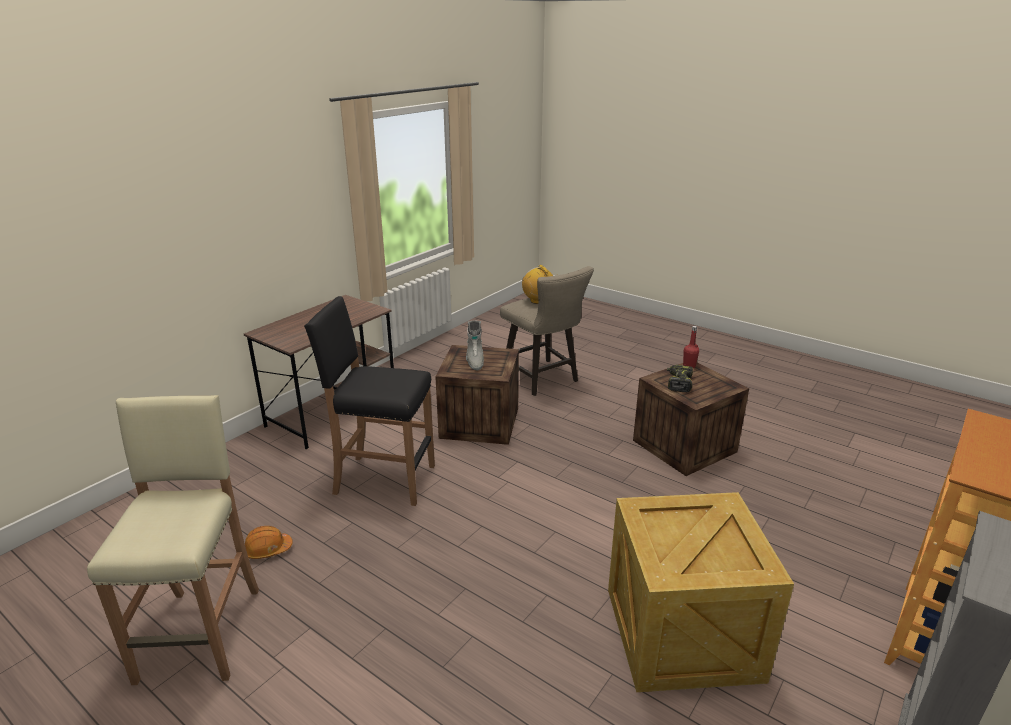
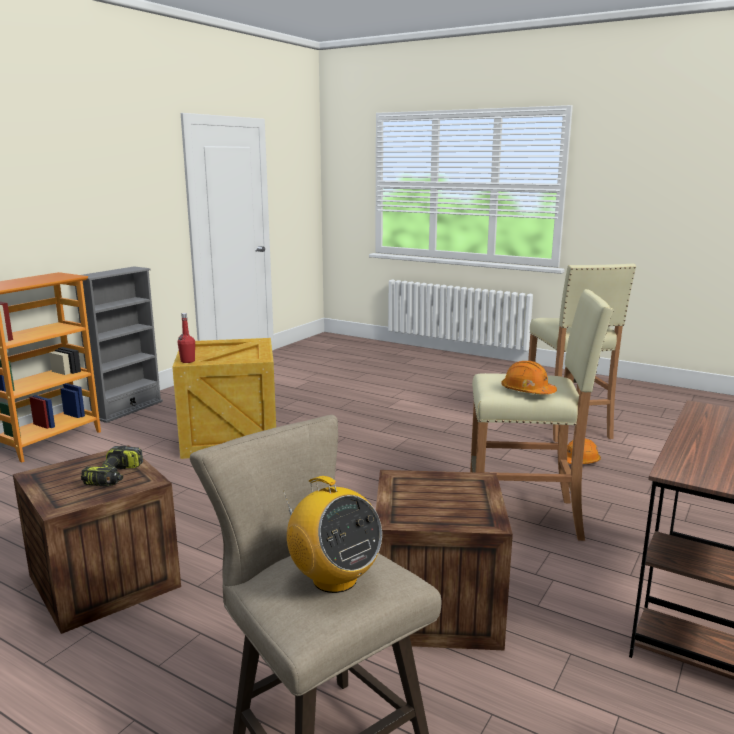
camera: 175 degrees right, 10 degrees down
(383, 479) = (525, 517): black stool -> beige stool
(387, 373) = (527, 391): none -> orange hard hat
(474, 361) = (447, 499): grey boot -> none
(689, 366) = (64, 506): red bottle -> red bottle (187, 361)

